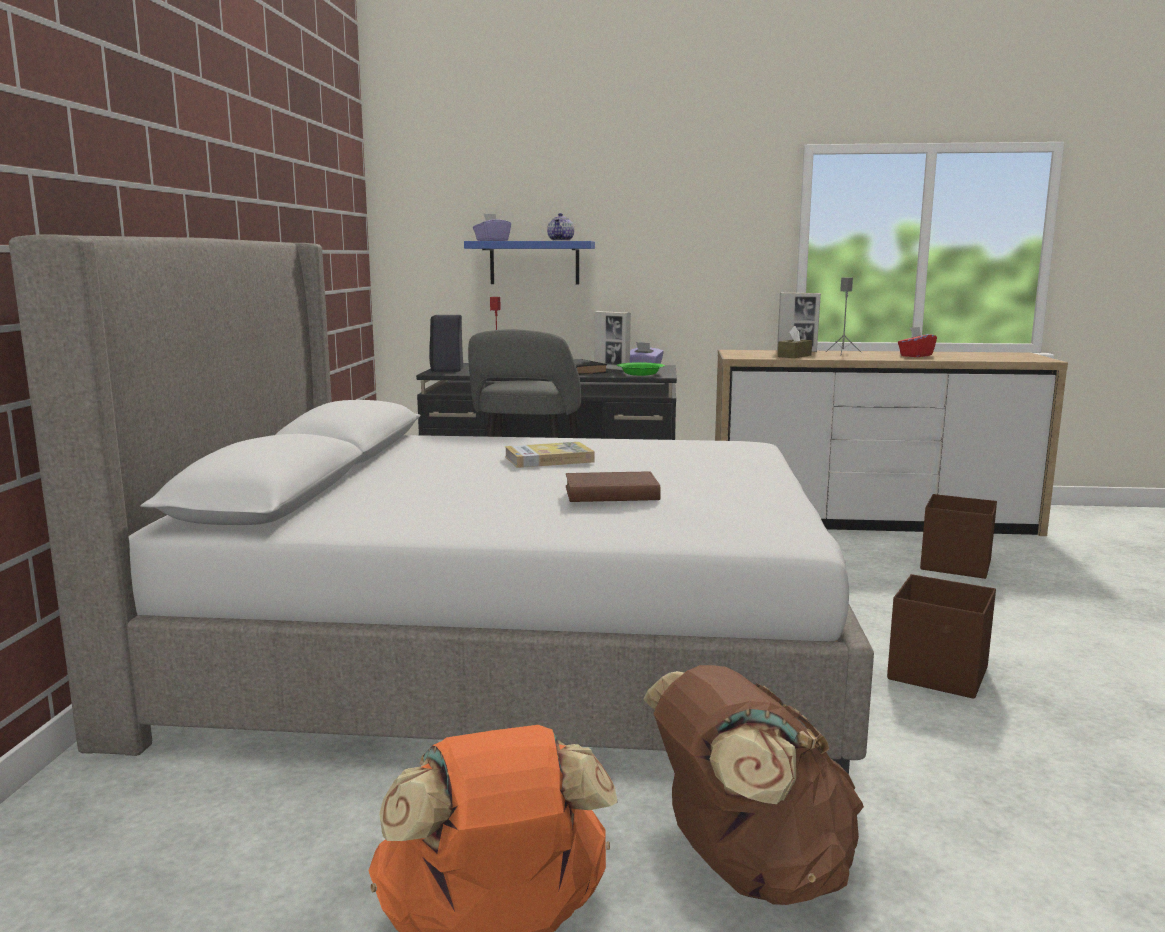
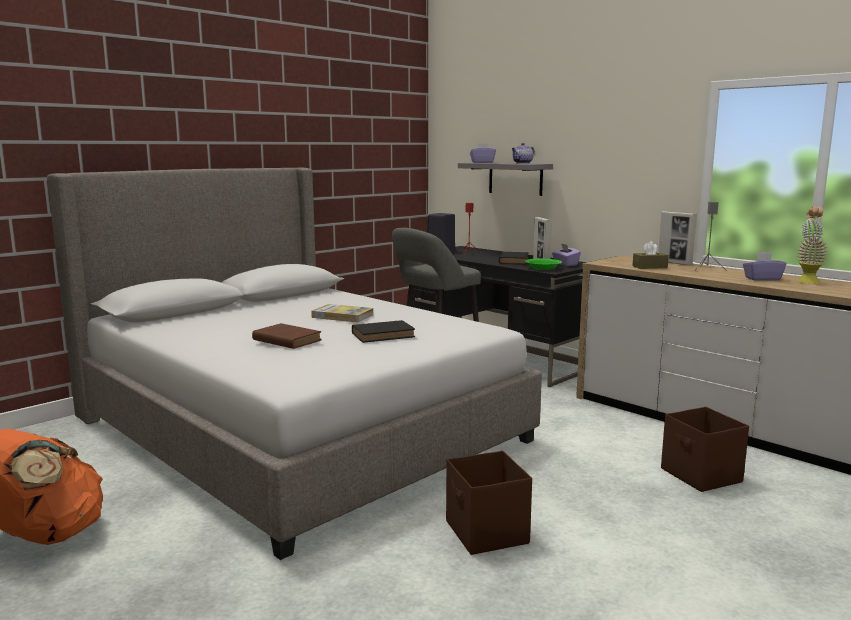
camera: 40 degrees right, 0 degrees up
(534, 263) = (515, 178): blue shelf -> grey shelf
(678, 468) = (384, 335): none -> black book
(749, 870) = (159, 567): brown backpack -> none
(915, 356) = (762, 279): red tissue box -> purple tissue box
(948, 354) = (807, 281): none -> potted plant

